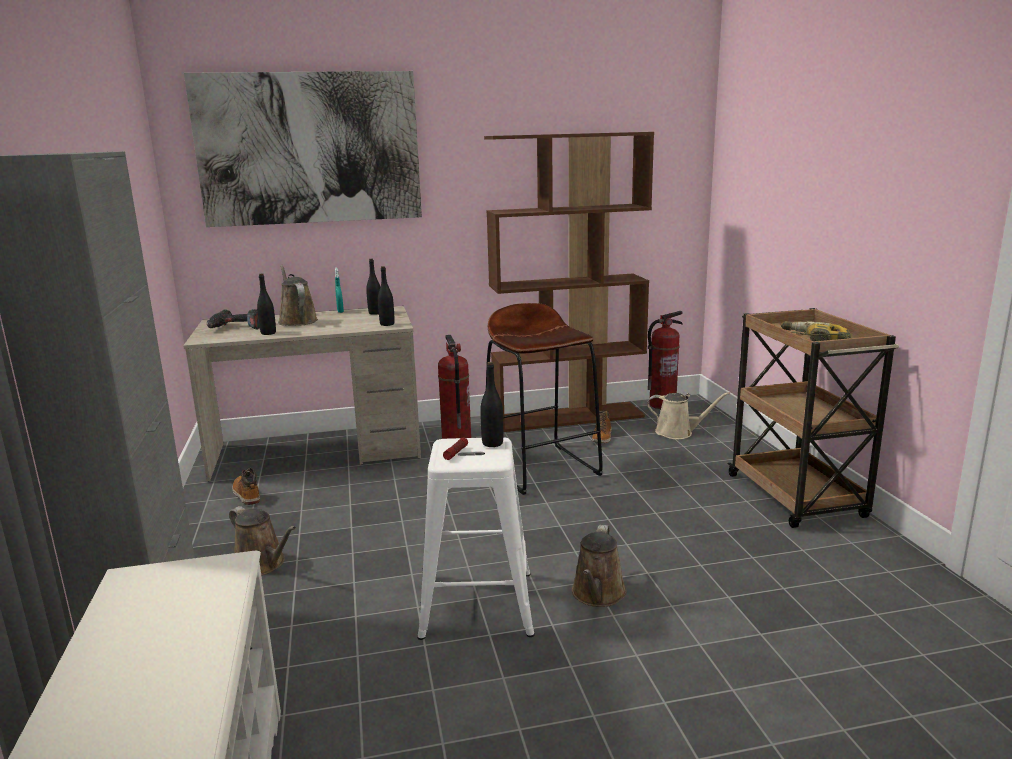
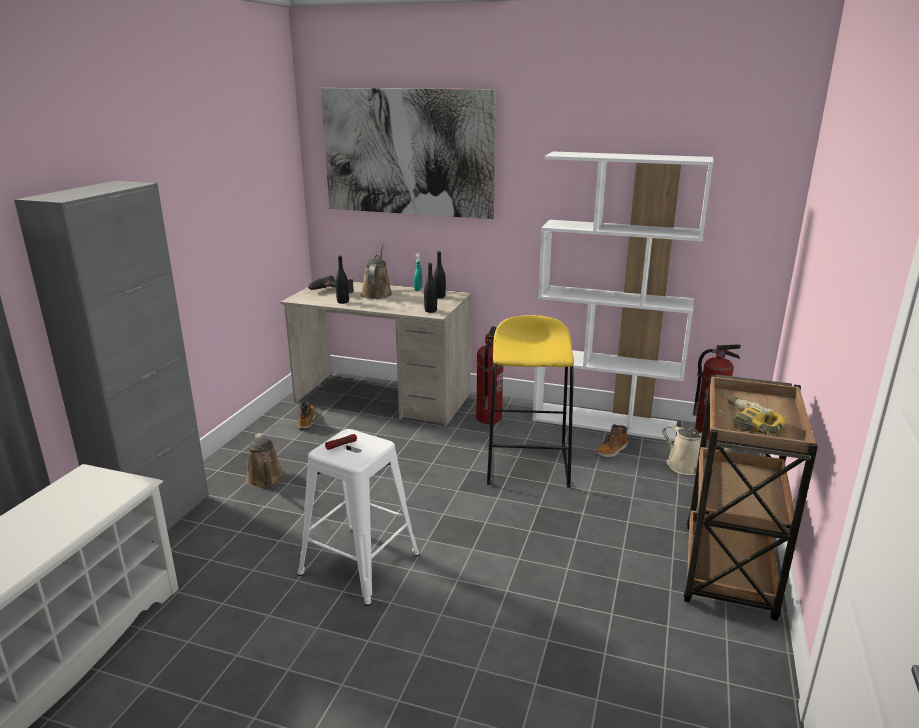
camera: 30 degrees right, 5 degrees up
(492, 443) = (375, 445): black bottle -> none
(541, 468) = (528, 464): brown stool -> yellow stool
(569, 417) = (605, 421): brown bookcase -> white bookcase
(598, 595) = (448, 593): brown watering can -> none

